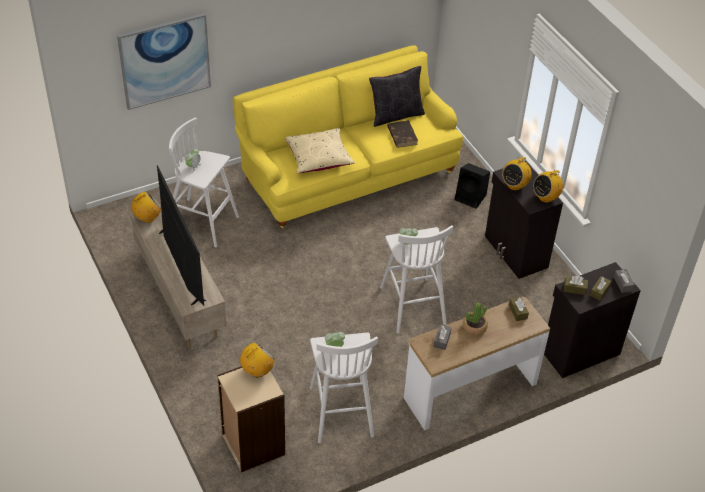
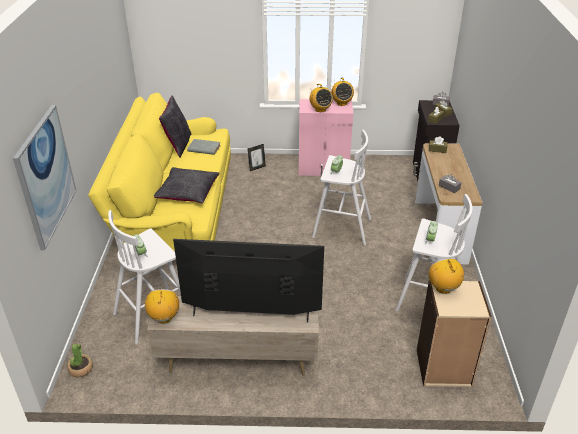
camera: 60 degrees left, 10 degrees down
(319, 158) = (188, 192): beige pillow -> black pillow
(402, 135) = (203, 149): brown book -> grey book
(471, 197) = (257, 168): black speaker -> picture frame
(474, 327) = (443, 170): potted plant -> potted plant (81, 369)
(515, 252) = (323, 169): black cabinet -> pink cabinet

